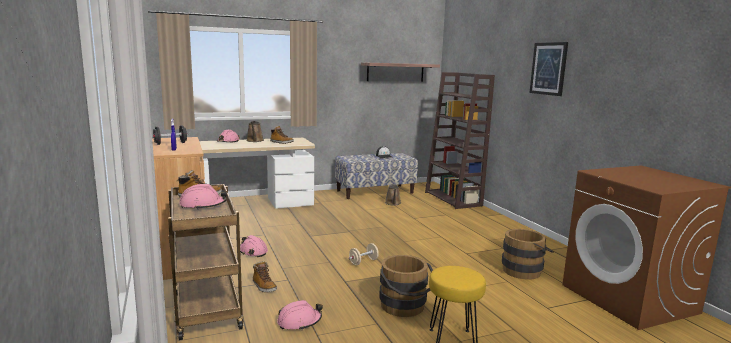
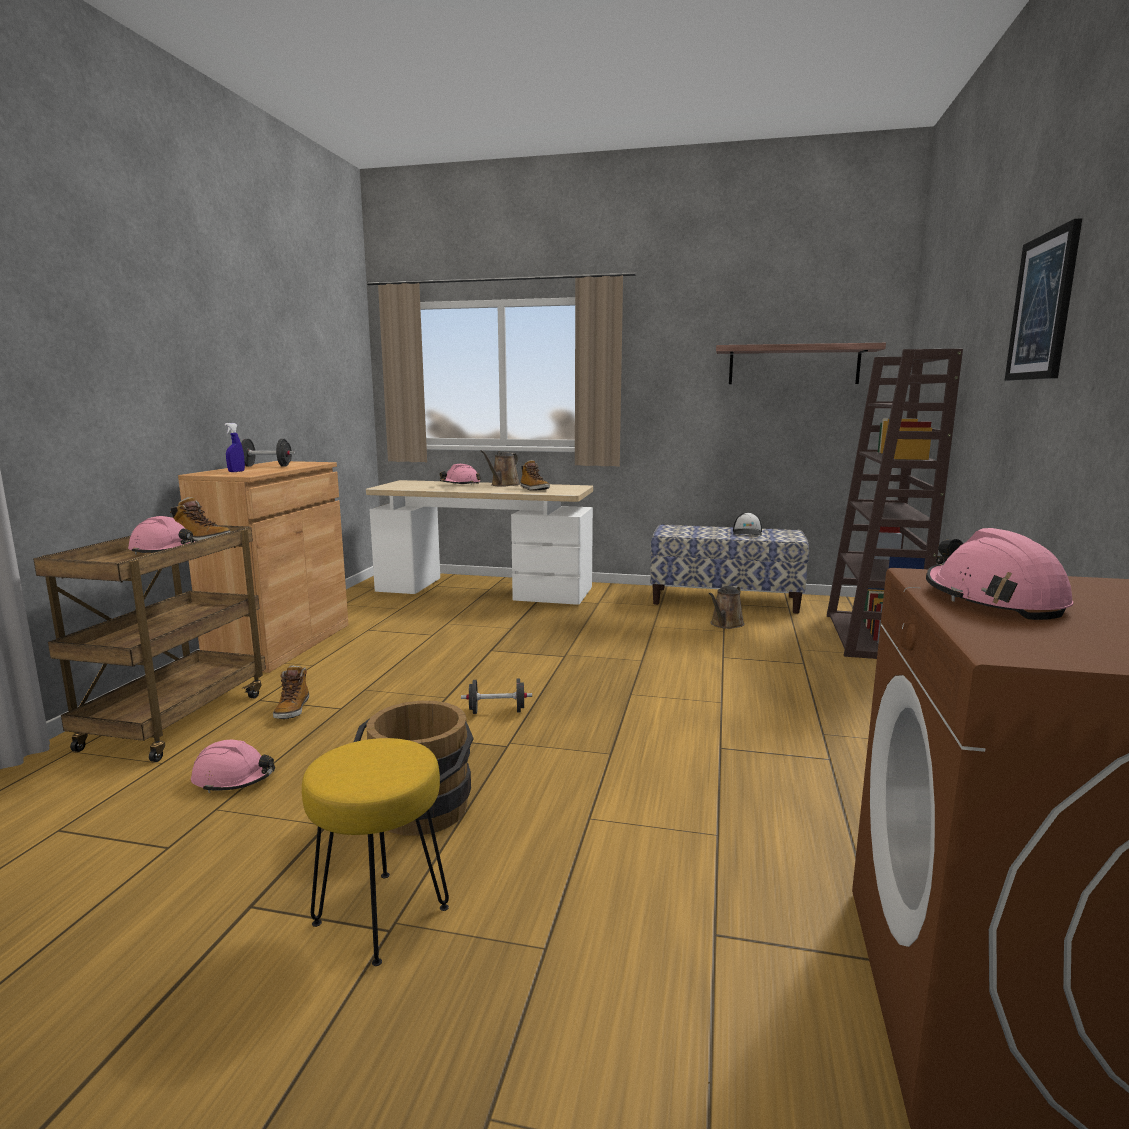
camera: 35 degrees right, 0 degrees up
(253, 252) = (373, 656): pink hard hat -> pink hard hat (992, 600)
(363, 262) = (497, 711): beige dumbbell -> black dumbbell
(524, 270) = (802, 824): brown bucket -> none

